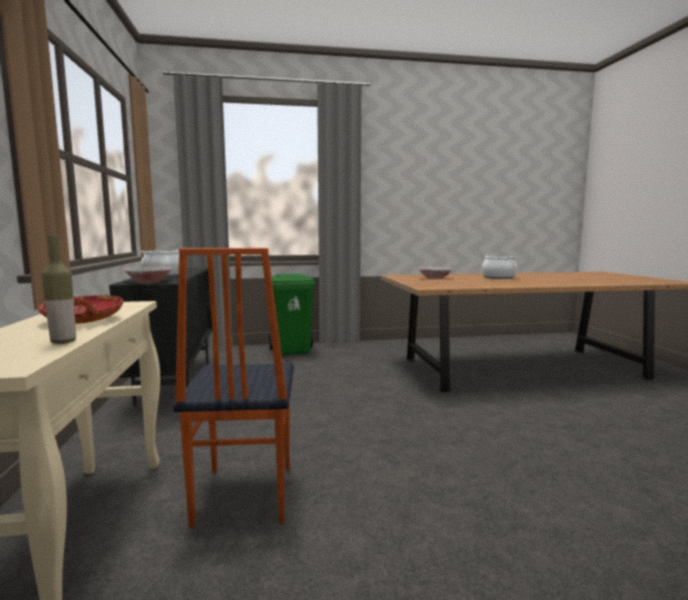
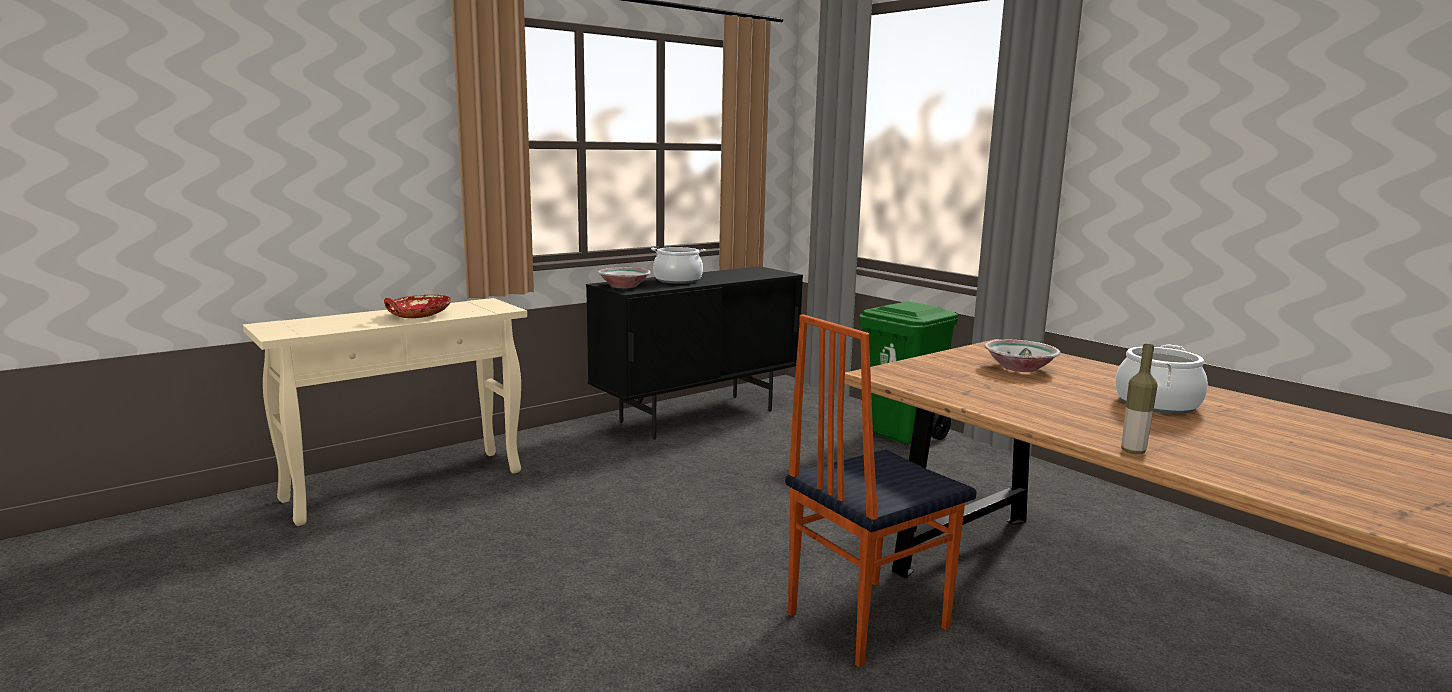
camera: 60 degrees right, 5 degrees up
(63, 342) = (345, 328): bottle -> bottle (1133, 451)
(242, 494) = (494, 520): chair -> chair (864, 620)

